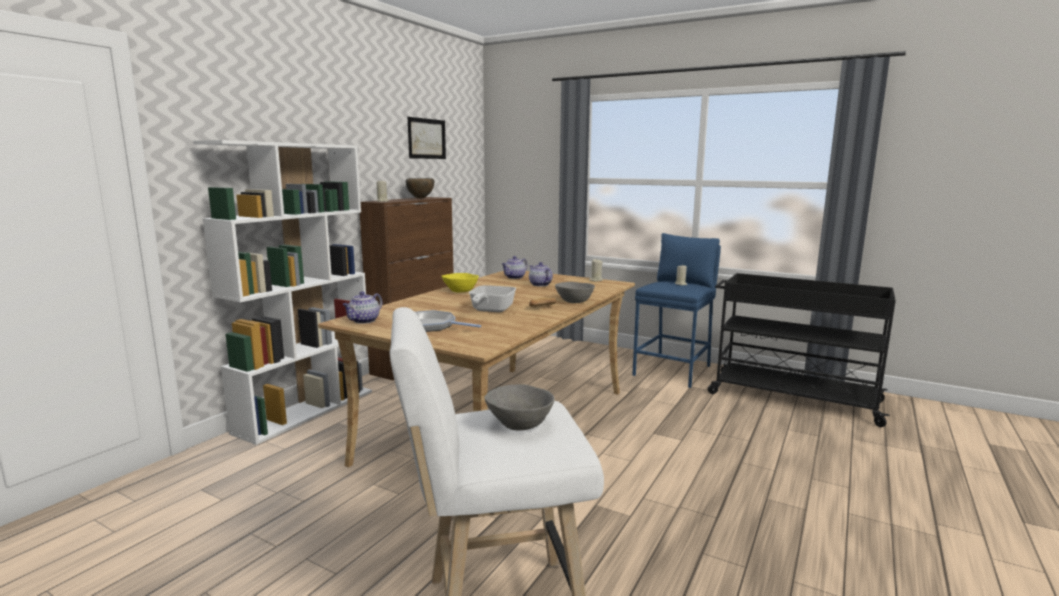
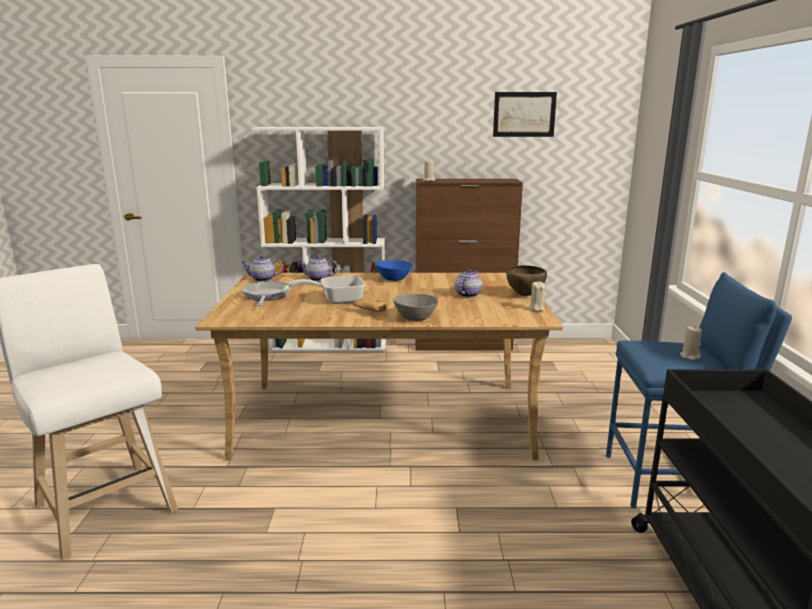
camera: 60 degrees right, 5 degrees up
(420, 198) = (486, 180): brown bowl -> brown bowl (524, 295)
(461, 291) = (394, 279): yellow bowl -> blue bowl
(514, 277) = (483, 281): teapot -> teapot (318, 279)
(520, 423) = (87, 369): grey bowl -> none

